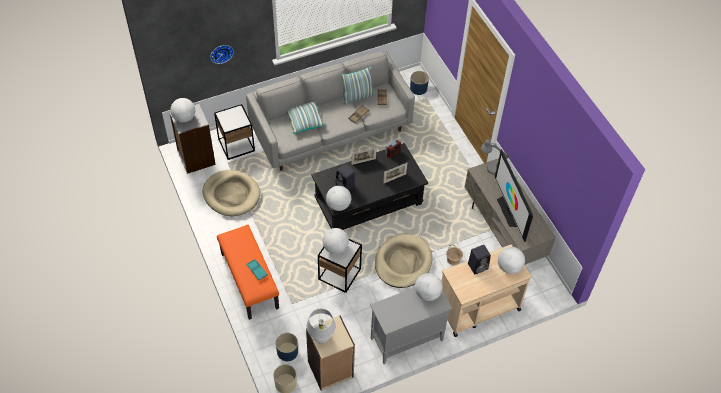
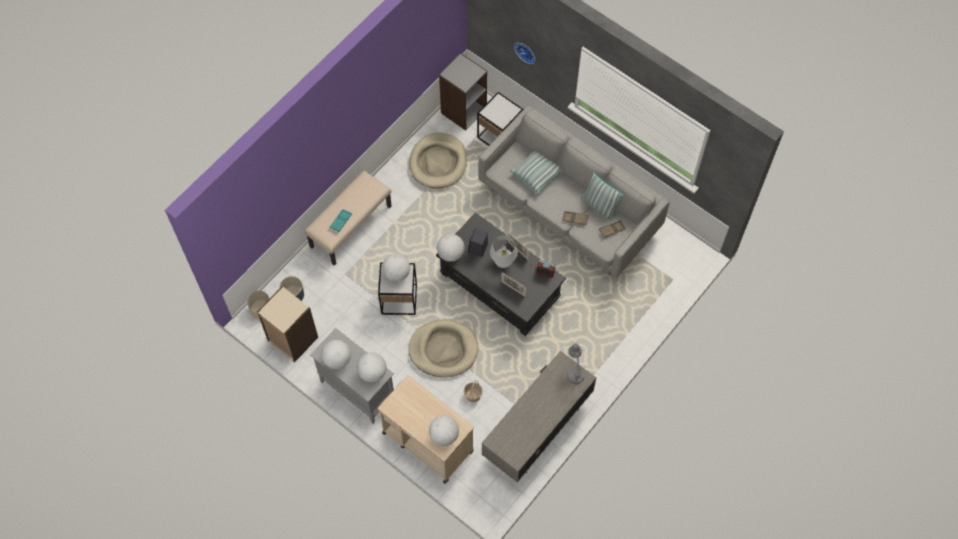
camera: 65 degrees right, 10 degrees up
(184, 118) = (460, 69): globe -> globe (337, 359)
(249, 280) = (350, 226): orange bench -> beige bench
(321, 337) = (279, 302): white table lamp -> white table lamp (503, 262)
(418, 88) = (682, 266): blue planter -> none
(478, 266) = (430, 406): black speaker -> none
(510, 211) = (527, 413): television -> none

